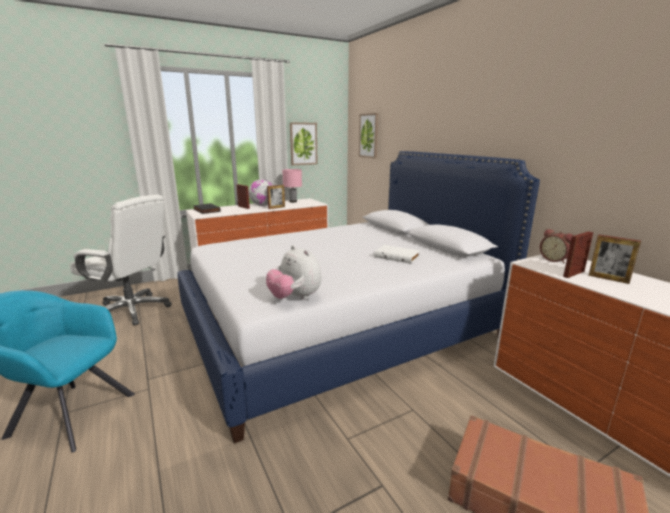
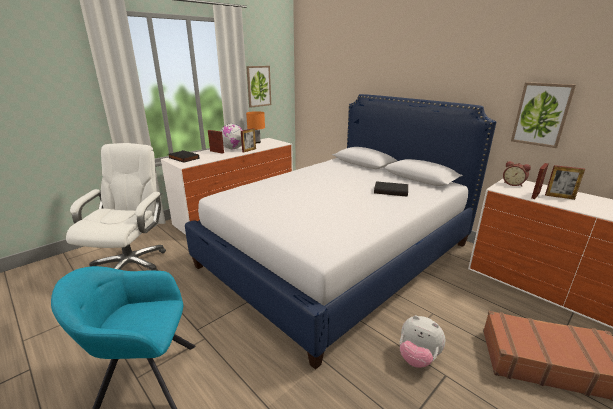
camera: 15 degrees left, 5 degrees up
(132, 310) = (130, 265): white office chair -> white office chair turned 90 degrees counterclockwise
(292, 201) = (256, 142): pink table lamp -> orange table lamp
(295, 298) = (348, 240): plush toy -> plush toy (417, 357)
(369, 135) = (320, 78): picture -> picture (541, 114)
(397, 256) = (391, 190): white book -> black book

